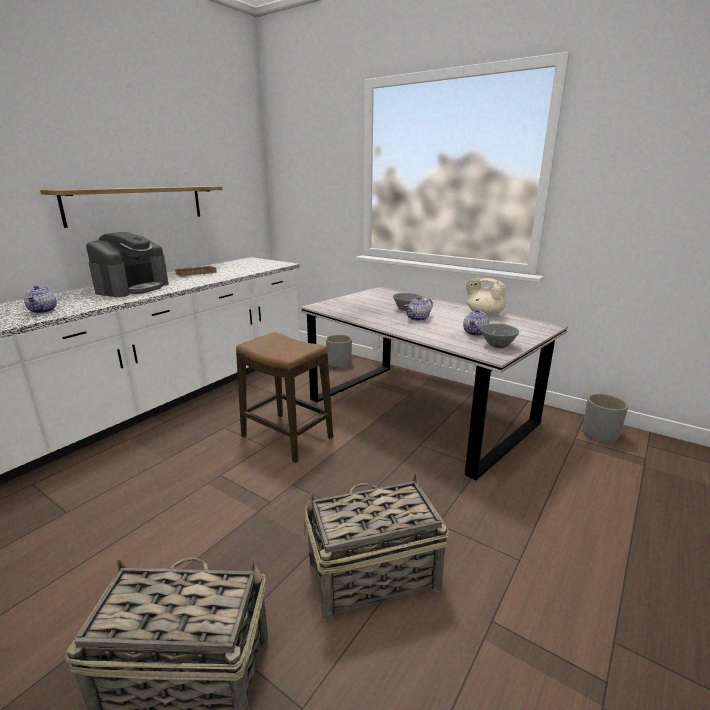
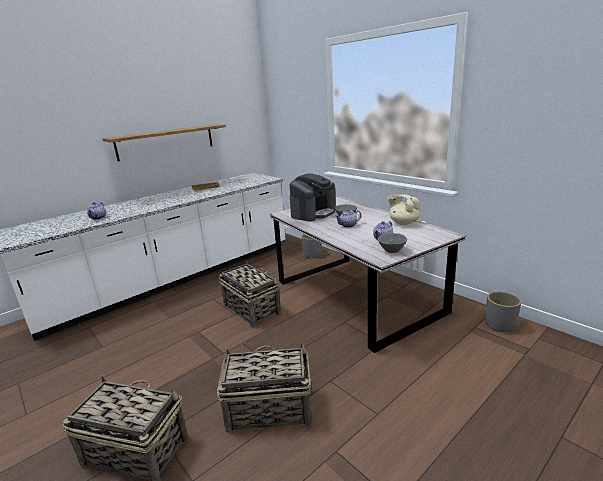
camera: 15 degrees right, 0 degrees up
(133, 288) = (158, 200): coffee machine -> coffee machine (313, 213)
(286, 437) = (251, 309): stool -> basket

